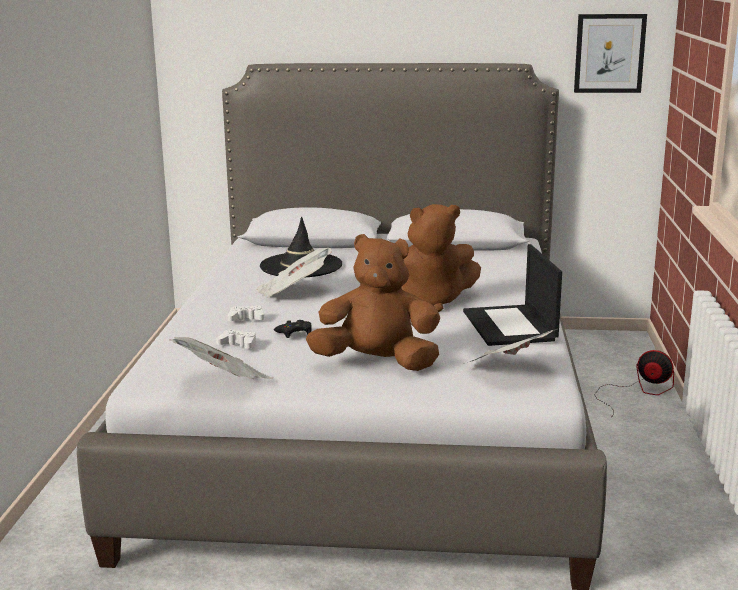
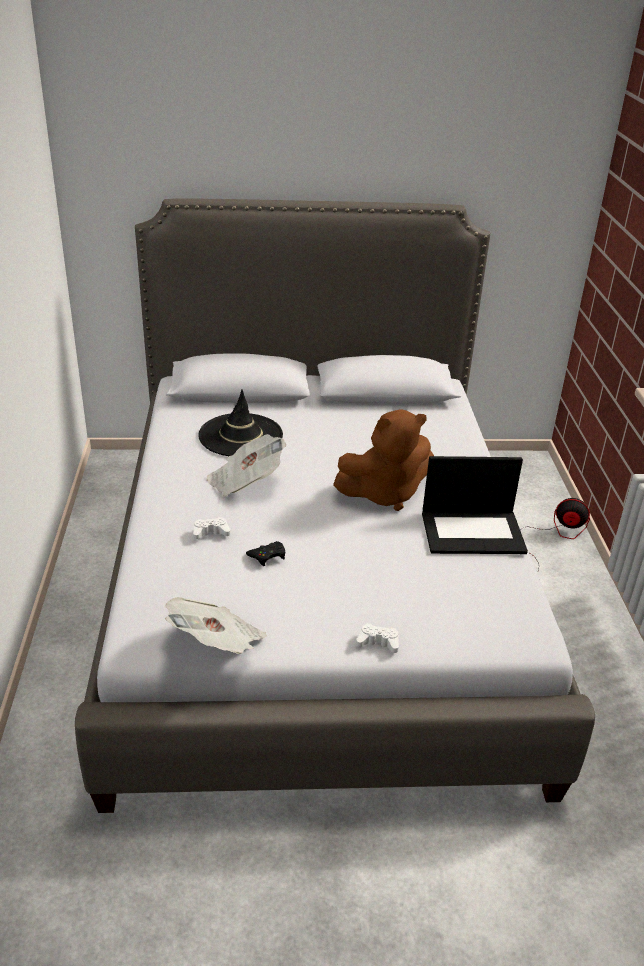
camera: 10 degrees left, 15 degrees up
(238, 344) = (215, 579): white game controller -> white game controller (378, 642)
(377, 363) = (361, 600): brown plush toy -> none
(508, 370) = (490, 604): newspaper -> none
(510, 326) = (473, 531): laptop -> laptop turned 75 degrees counterclockwise
(609, 53) = (541, 192): picture -> none

